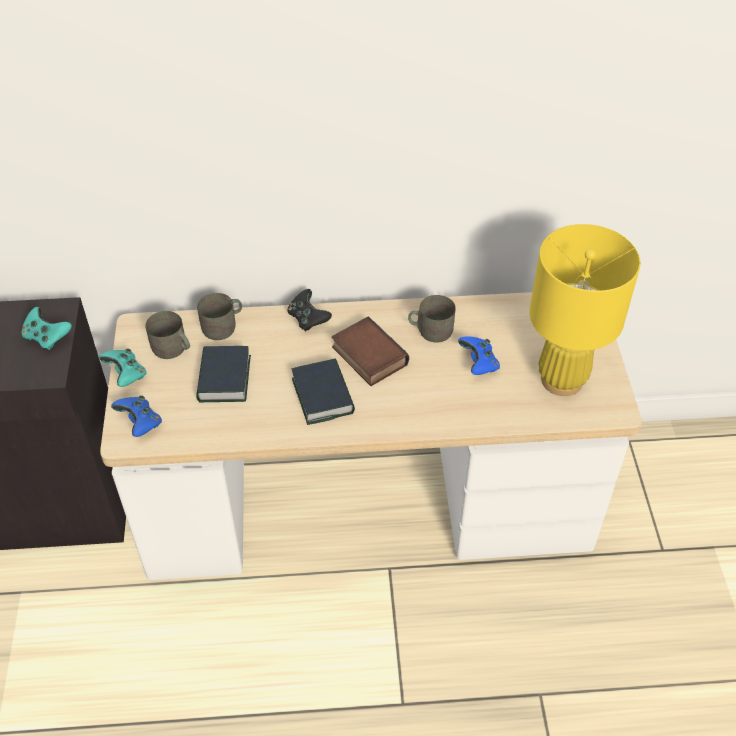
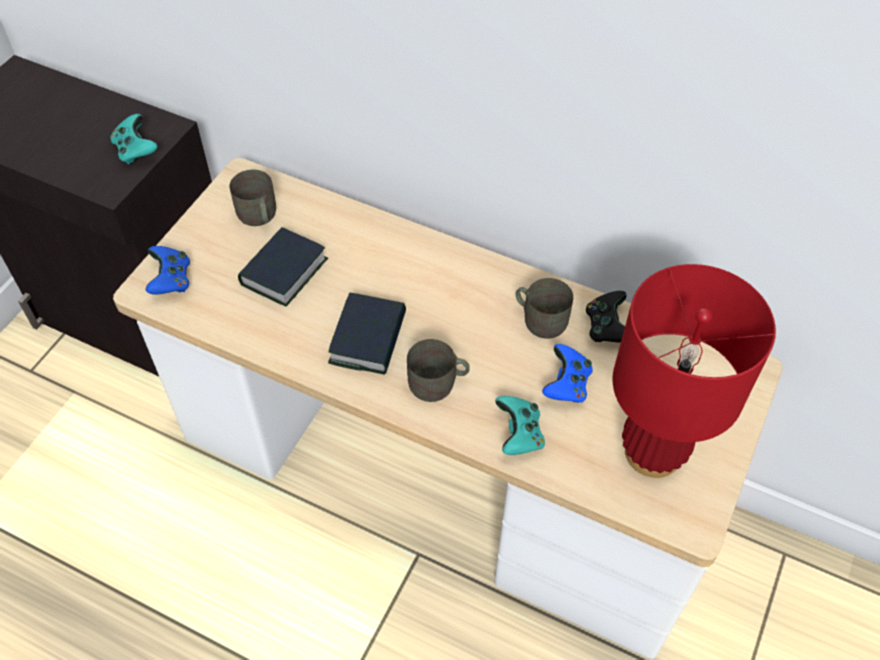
camera: 30 degrees right, 5 degrees up
(126, 375) = (195, 223): turquoise game controller -> turquoise game controller (519, 435)
(223, 326) = (325, 214): grey mug -> grey mug (438, 384)
(308, 319) = (416, 245): black game controller -> black game controller (606, 327)
(367, 356) = (448, 316): book -> none
(561, 380) = (652, 452): yellow table lamp -> red table lamp

